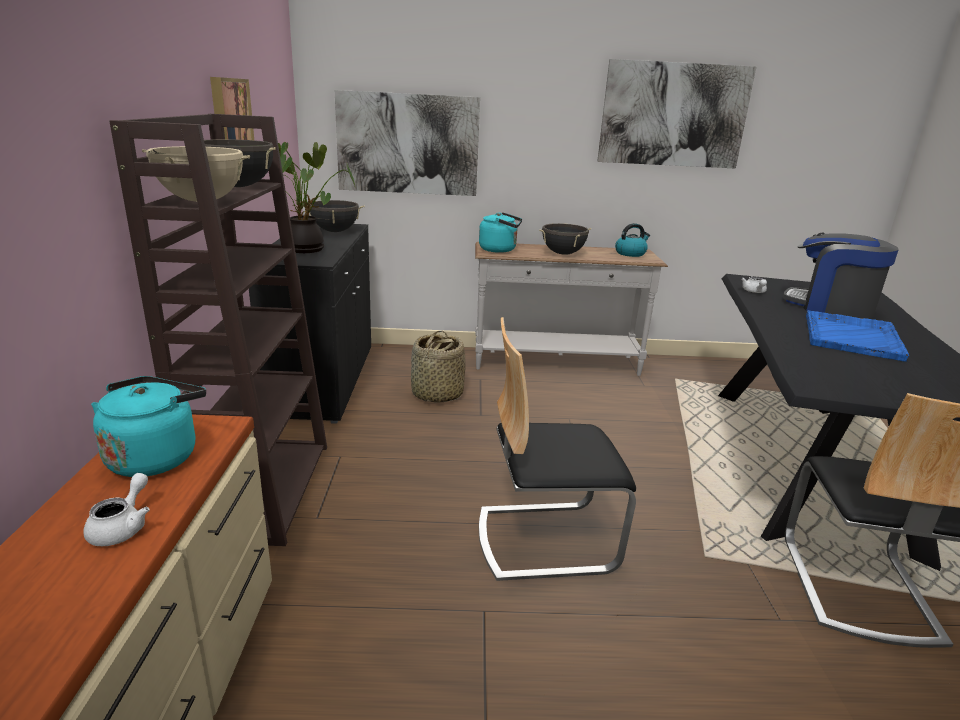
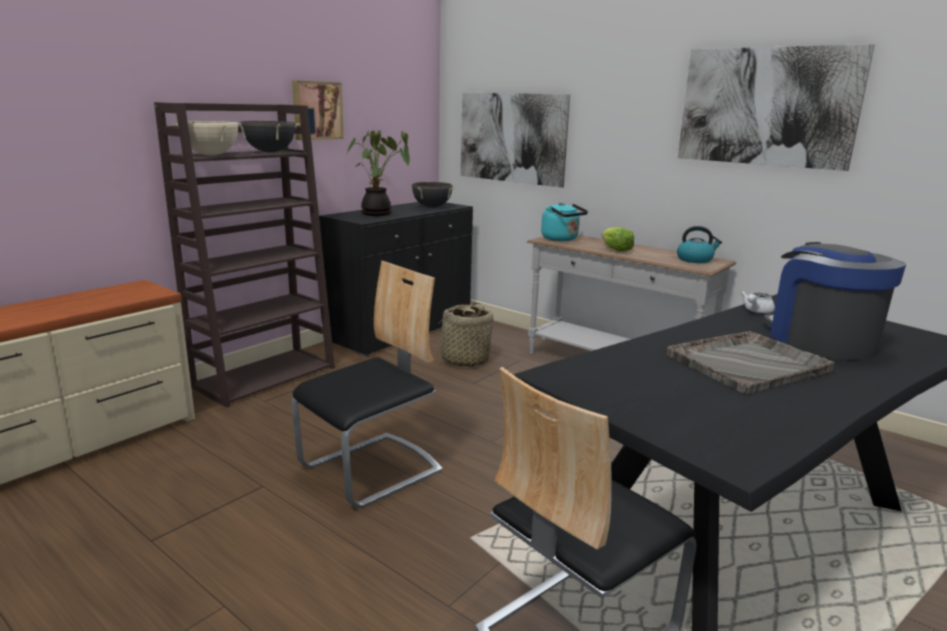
camera: 40 degrees right, 5 degrees down
(123, 527) = (39, 314): white teapot -> none
(156, 456) = (107, 296): turquoise kettle -> none
(545, 538) = (372, 470): chair -> chair turned 105 degrees clockwise
(563, 254) = (616, 250): black cooking pot -> lettuce
(851, 336) = (748, 363): blue tray -> grey tray

